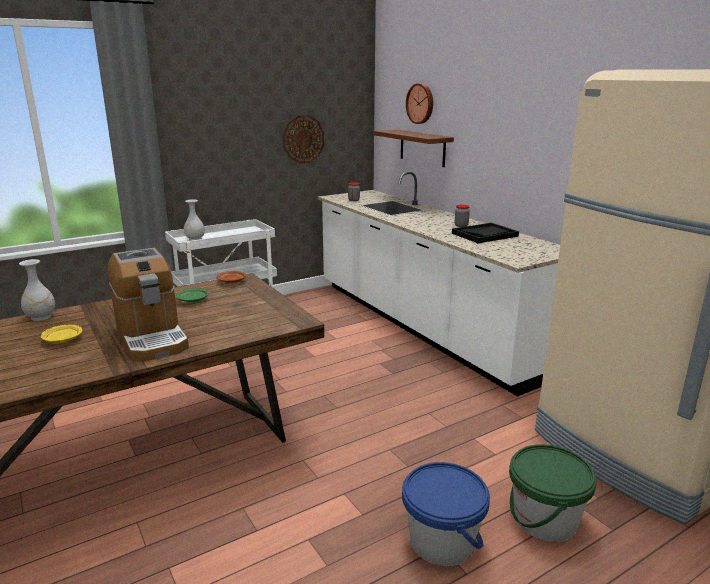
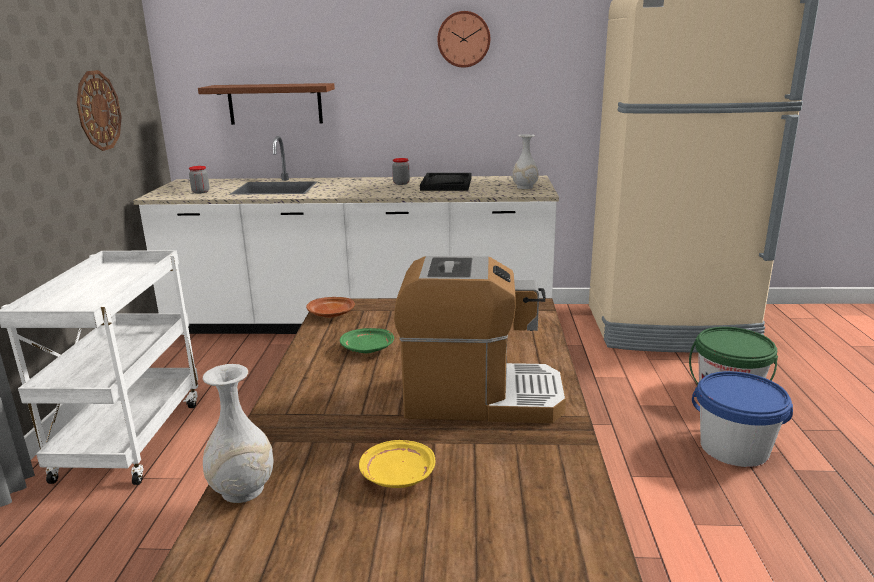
camera: 55 degrees left, 0 degrees up
(195, 239) = (67, 306): white vase -> white vase (524, 187)
(421, 103) = (262, 45): wall clock -> wall clock (463, 39)

